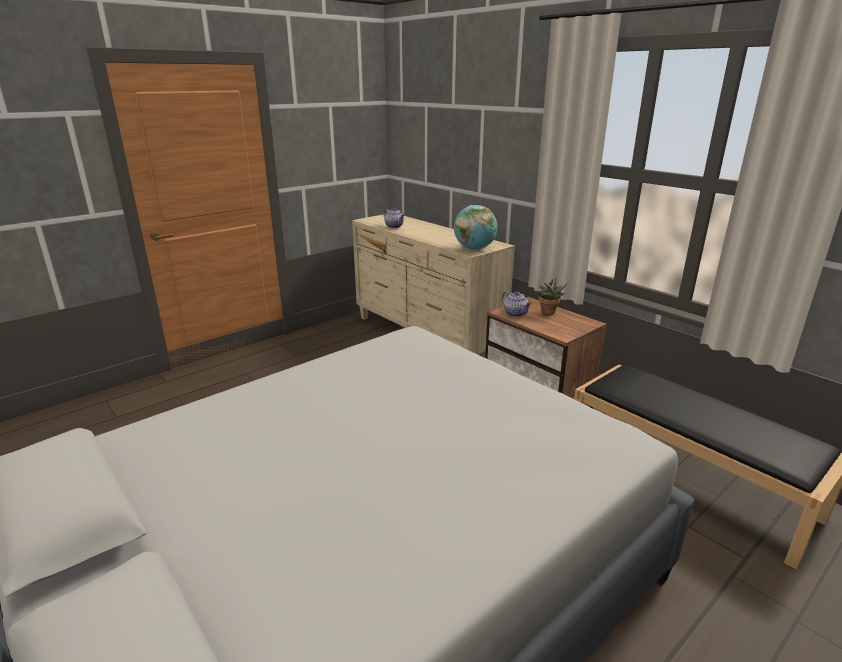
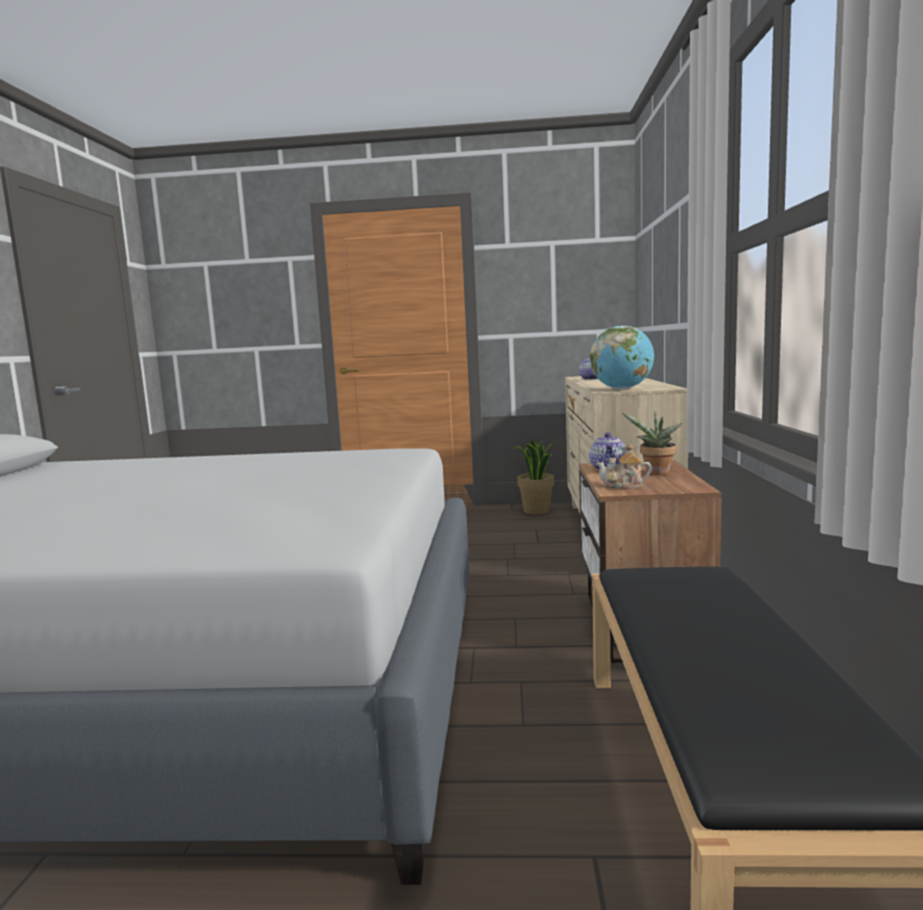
camera: 45 degrees right, 15 degrees down
(343, 329) = (536, 511): none -> potted plant
(558, 330) = (623, 486): none -> teapot

